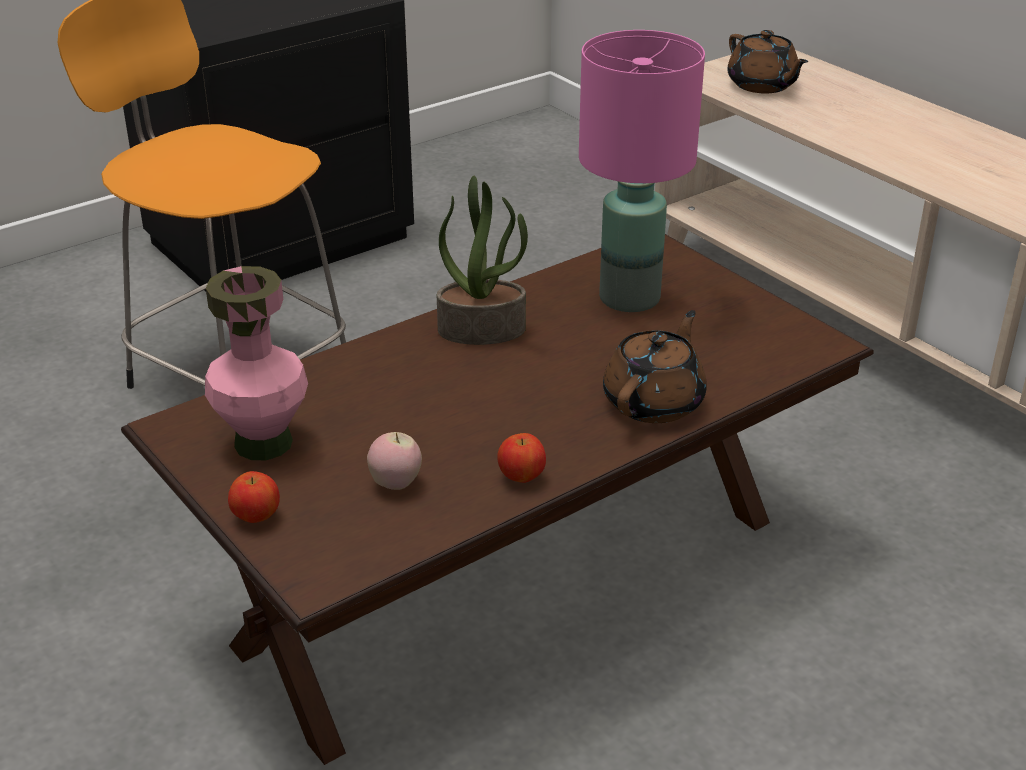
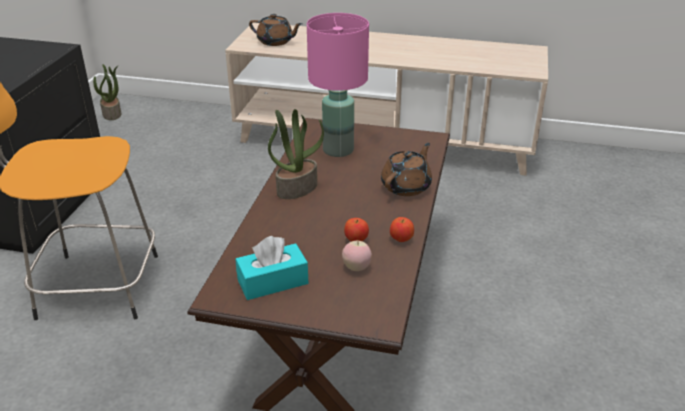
camera: 40 degrees left, 0 degrees up
(256, 517) = (319, 313): apple -> apple (356, 240)
(262, 443) = (272, 282): pink vase -> turquoise tissue box
(525, 143) = (112, 114): none -> potted plant
(655, 402) = (406, 186): brown teapot -> brown teapot turned 45 degrees clockwise

